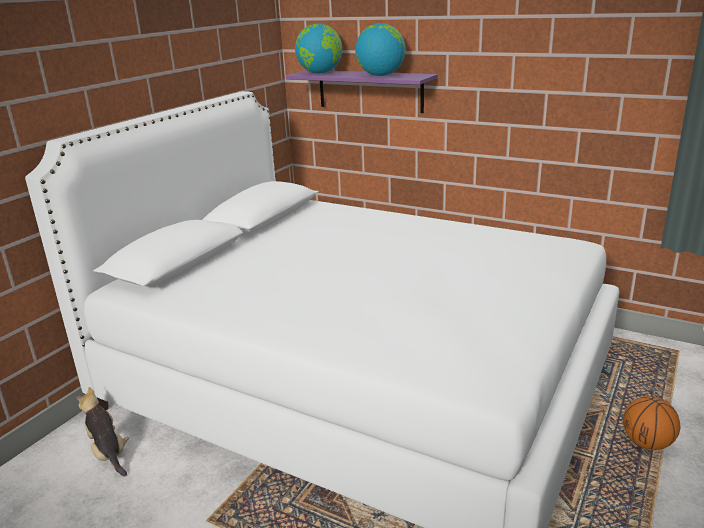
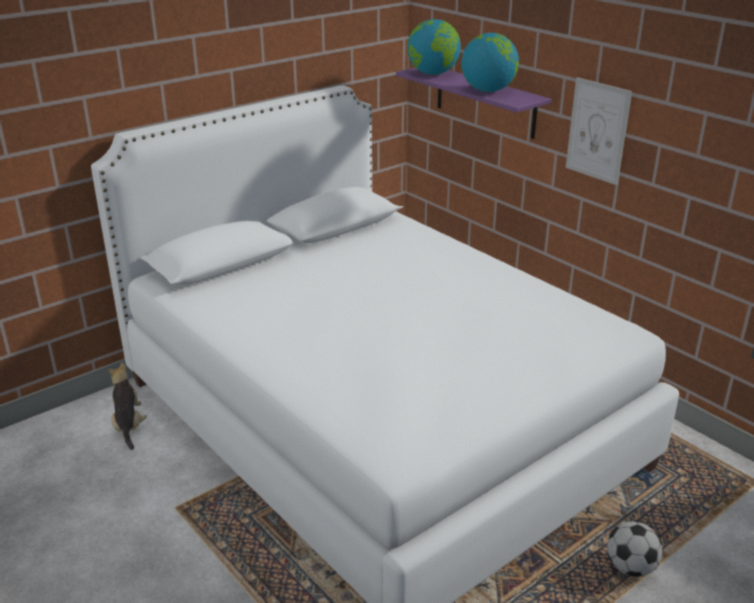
camera: 20 degrees right, 5 degrees up
(486, 92) = (597, 131): none -> picture
(646, 443) = (630, 567): basketball -> football

